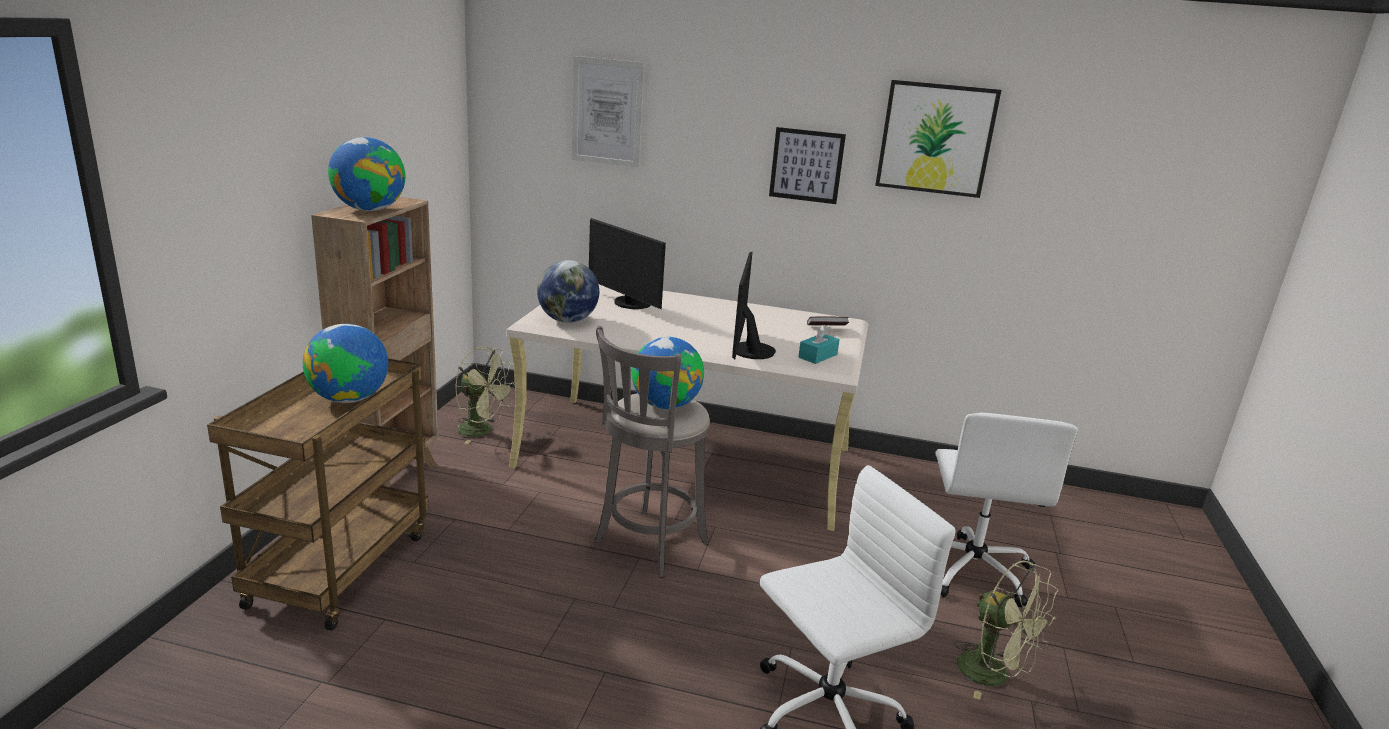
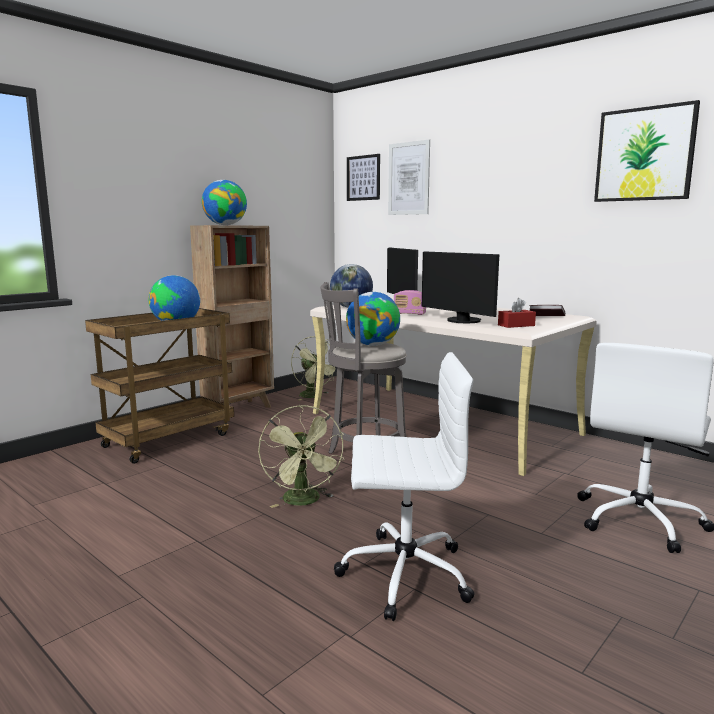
camera: 30 degrees right, 10 degrees down
(666, 335) = (409, 314): none -> radio
(748, 350) = (461, 321): monitor -> monitor turned 75 degrees counterclockwise
(806, 165) = (541, 194): picture -> picture (363, 178)
(817, 356) = (516, 325): turquoise tissue box -> red tissue box
(993, 675) = (595, 590): green fan -> green fan (304, 502)

